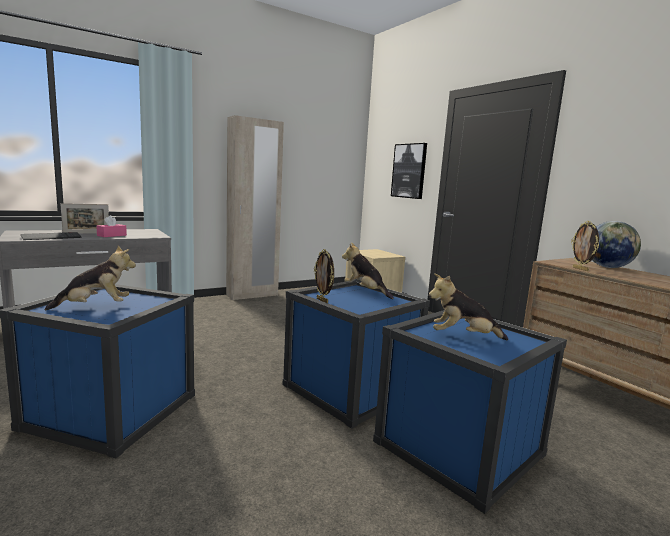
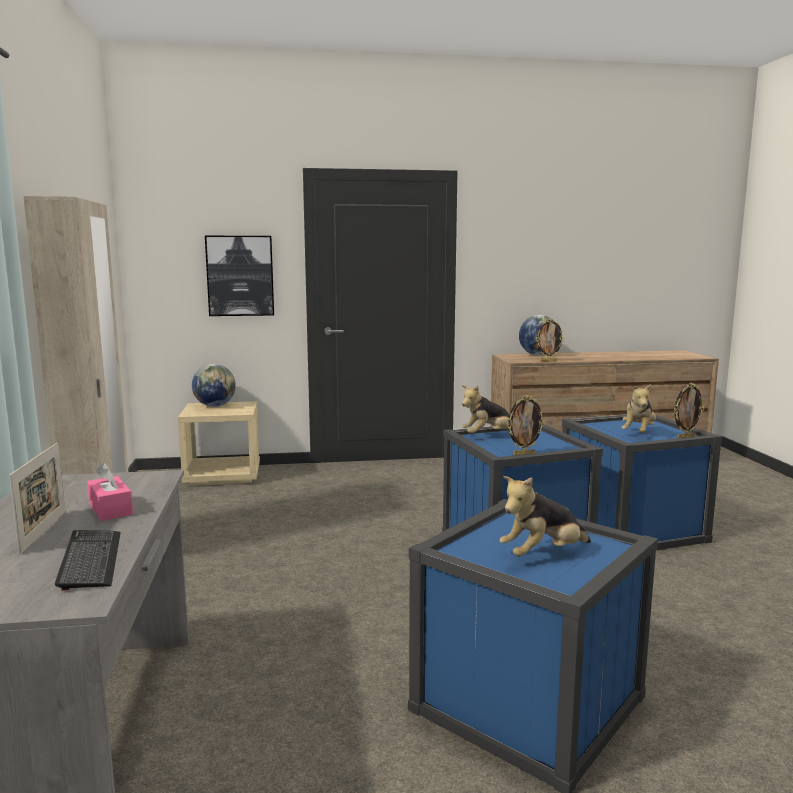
camera: 65 degrees left, 0 degrees up
(95, 307) = (543, 554): plush toy -> plush toy turned 120 degrees counterclockwise
(379, 252) = (215, 406): none -> globe
(482, 358) = (685, 437): none -> picture frame

